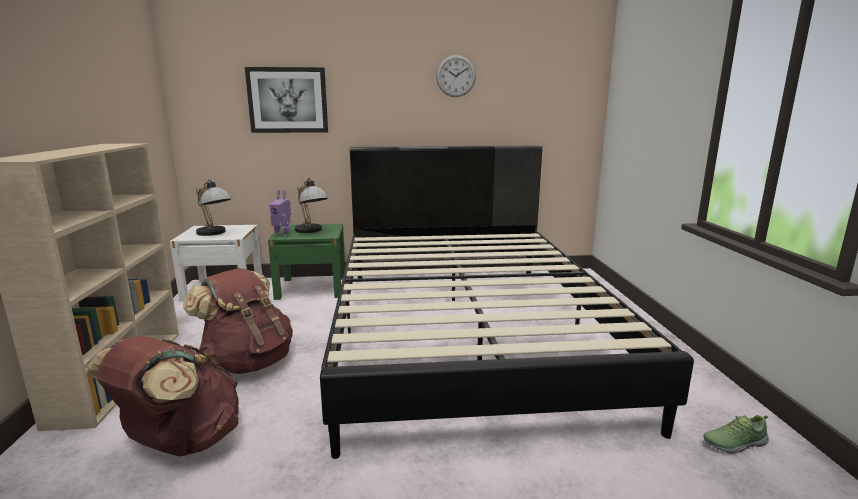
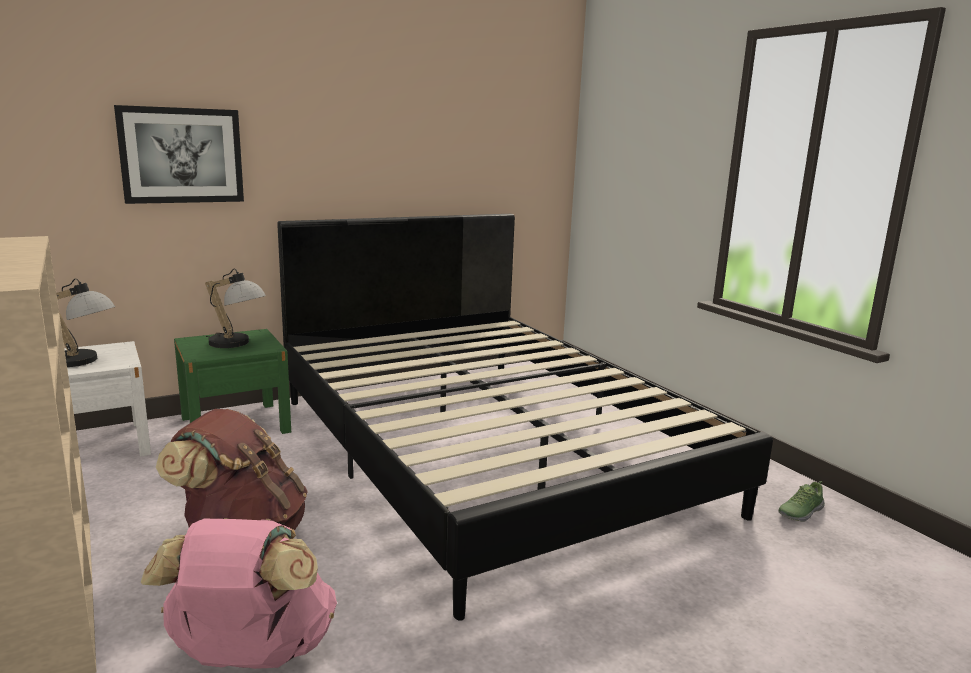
camera: 25 degrees left, 0 degrees up
(181, 443) = (251, 655): brown backpack -> pink backpack
(283, 235) = (200, 353): toy robot -> none
(456, 76) = (411, 127): wall clock -> none

